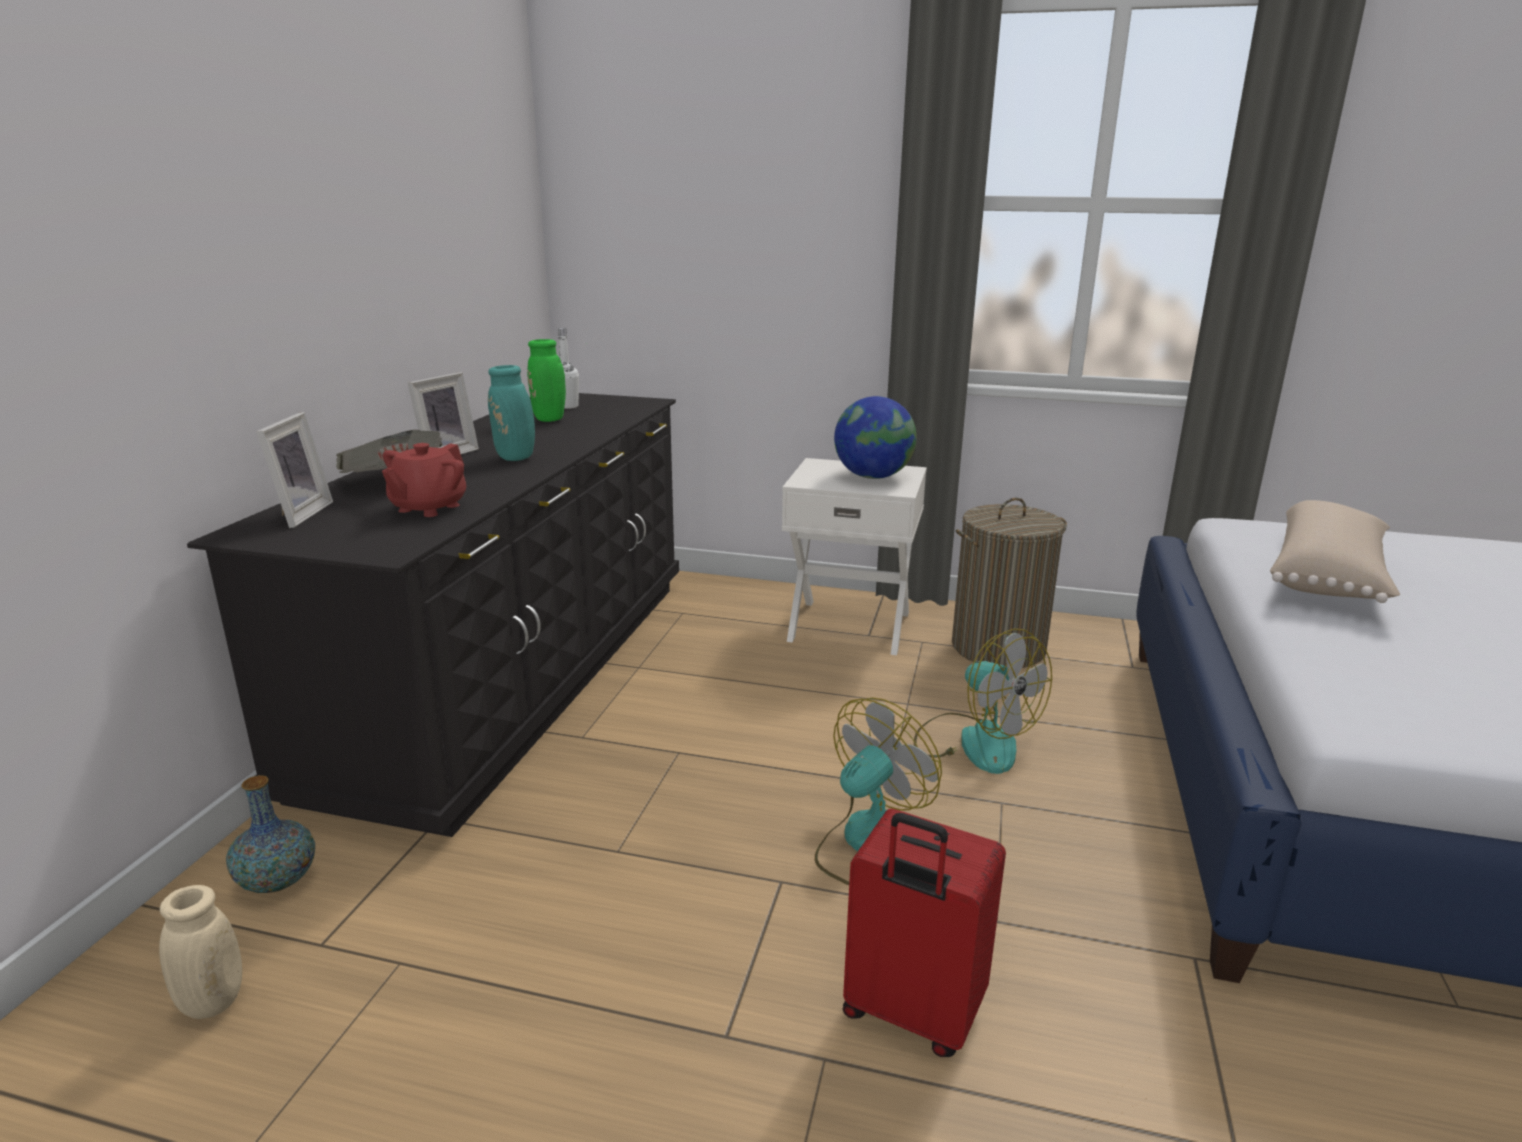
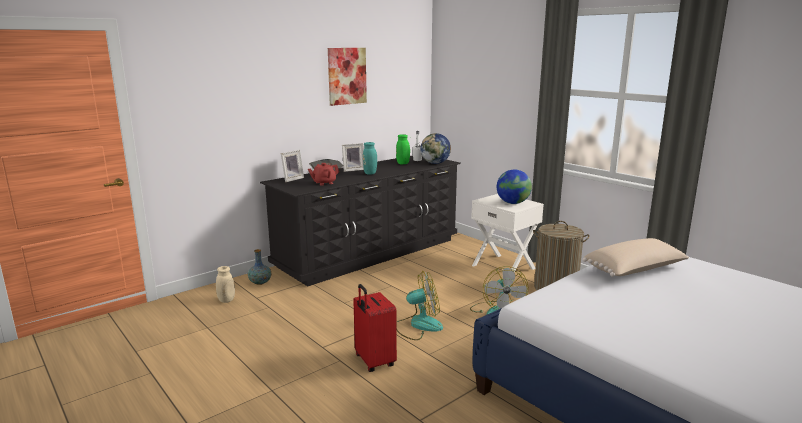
camera: 35 degrees right, 5 degrees down
(373, 167) = (346, 76): none -> picture
(626, 408) = (435, 163): none -> globe

